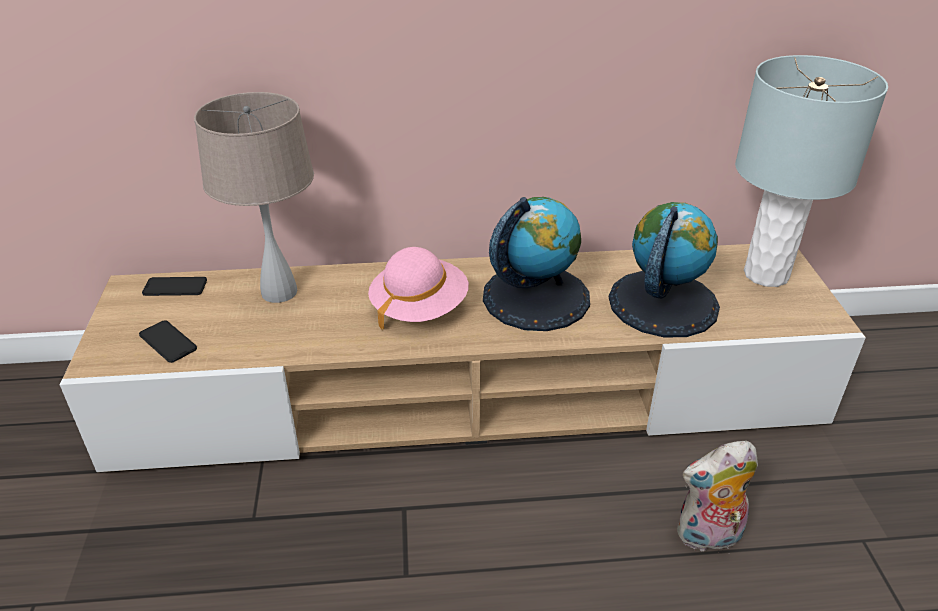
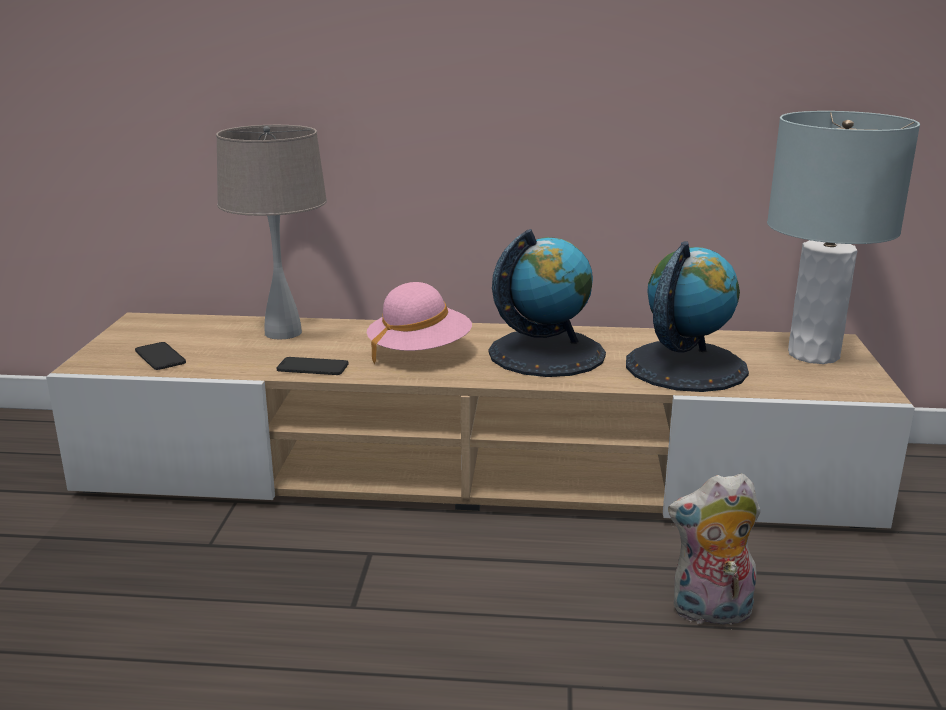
camera: 10 degrees right, 15 degrees down
(175, 287) = (184, 323): phone -> phone (312, 367)

